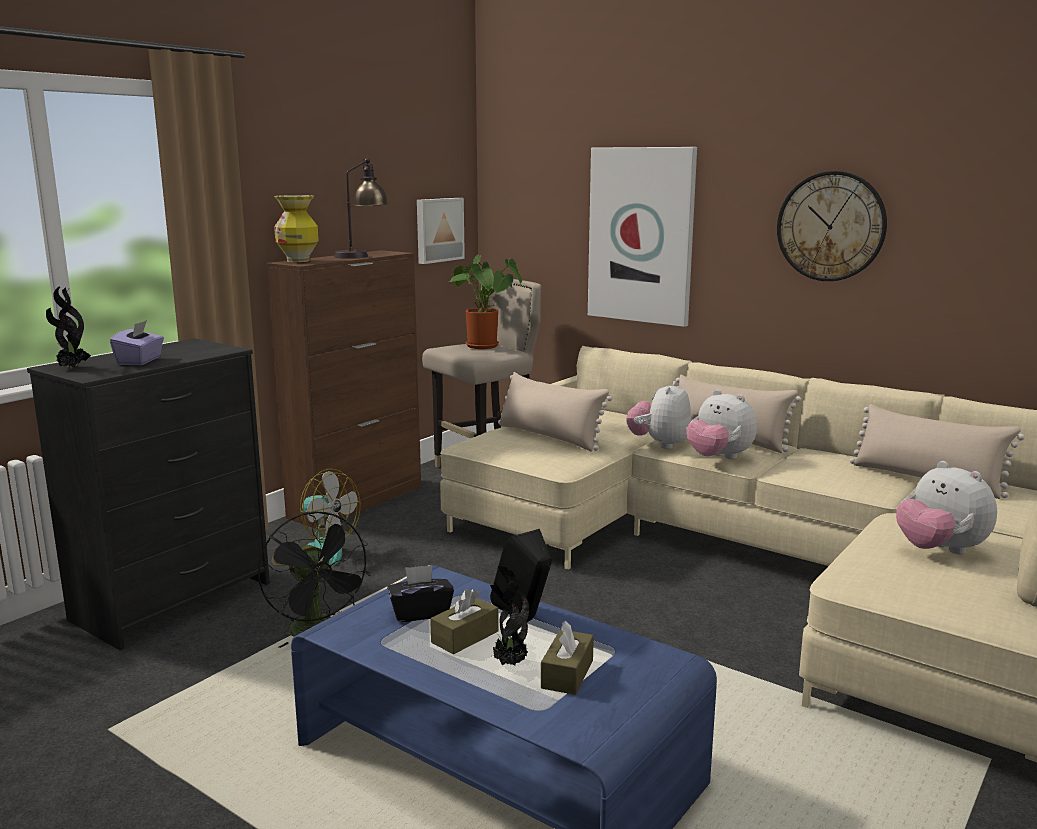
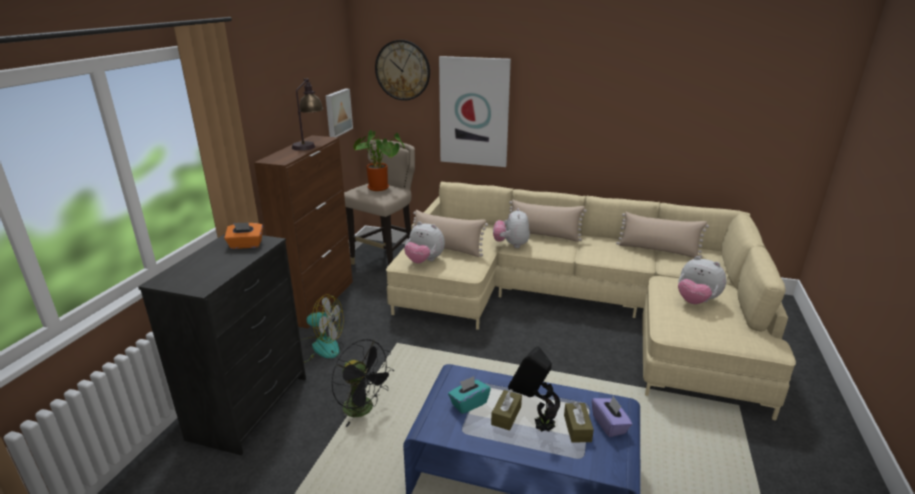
camera: 20 degrees left, 10 degrees up
(71, 368) = (175, 281): potted plant -> none
(140, 361) = (219, 265): purple tissue box -> purple tissue box (609, 425)
(195, 350) = (246, 245): none -> orange tissue box
(298, 261) = (274, 157): vase -> none
(420, 613) = (469, 403): black tissue box -> turquoise tissue box
(719, 458) = (549, 251): plush toy -> plush toy (424, 261)
(831, 226) = (594, 108): wall clock -> wall clock (402, 70)

